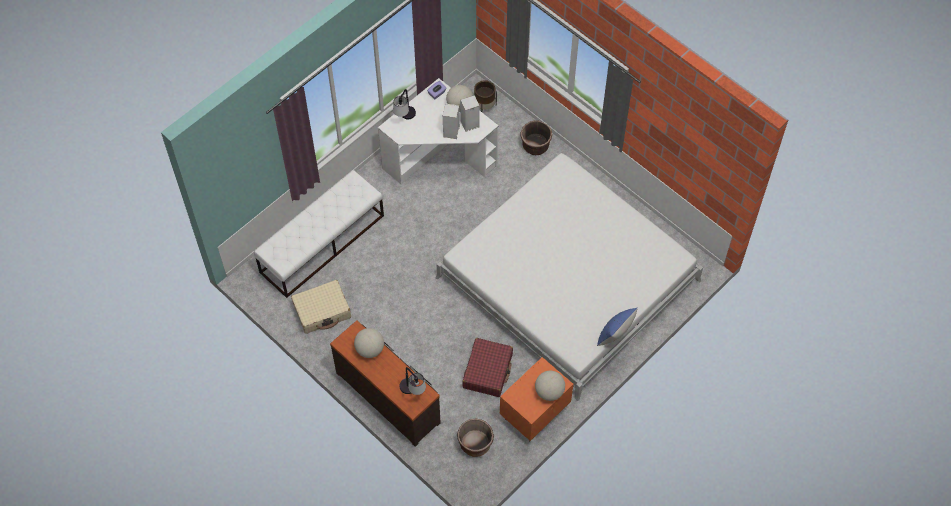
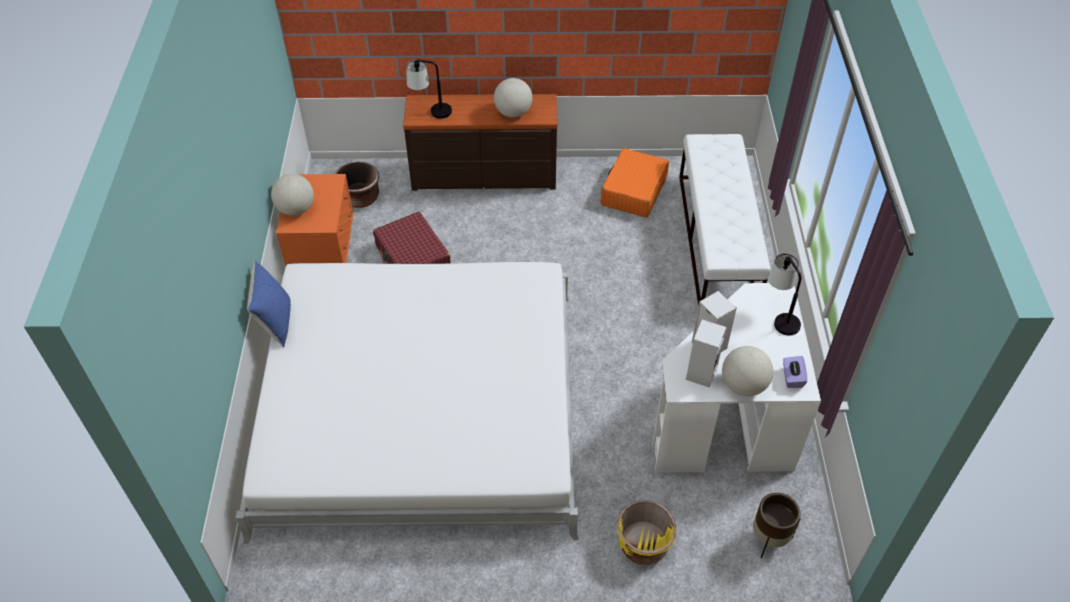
camera: 135 degrees right, 10 degrees down
(322, 311) = (633, 191): beige suitcase -> orange suitcase
(535, 145) = (643, 544): brown planter -> yellow planter

